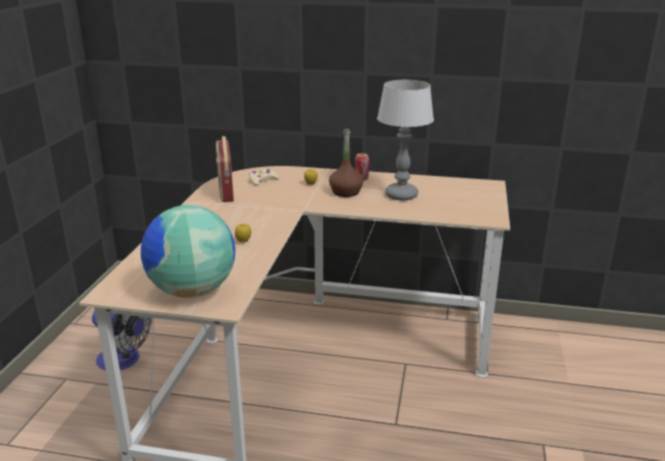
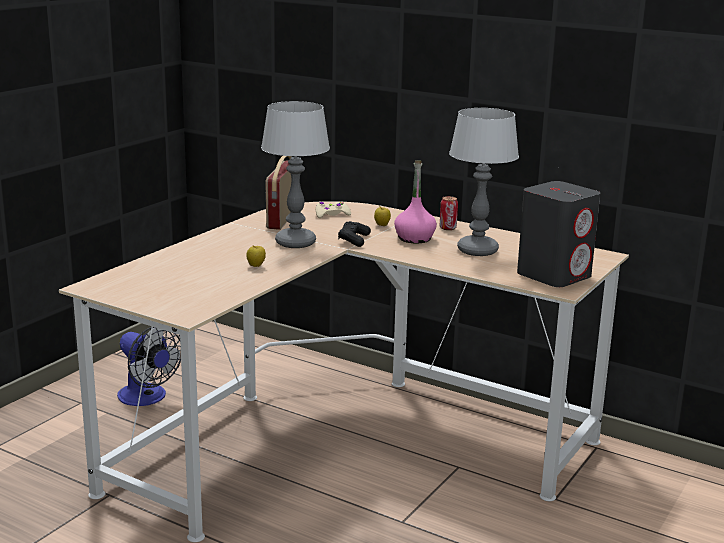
camera: 20 degrees right, 5 degrees down
(192, 291) = (167, 298): globe -> none
(256, 212) = (295, 243): none -> table lamp
(301, 201) = (354, 240): none -> black game controller
(345, 192) = (414, 238): brown bottle -> pink bottle
(475, 208) = (554, 275): none -> grey speaker

